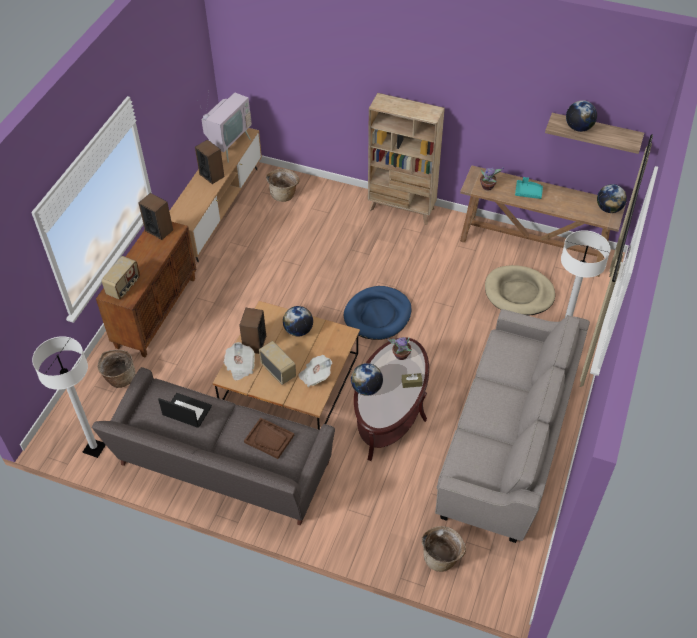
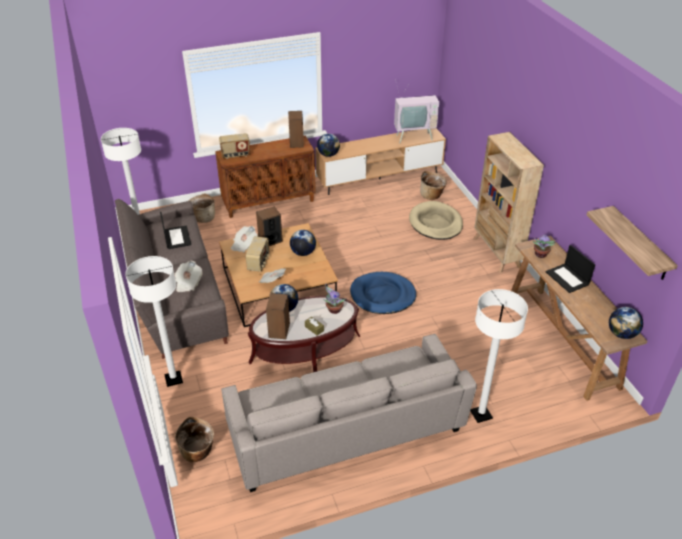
camera: 50 degrees right, 10 degrees down
(212, 175) = (380, 143): speaker -> speaker (279, 330)
(269, 439) = (188, 283): brown tray -> newspaper
(336, 530) = (173, 379): none -> white floor lamp
(519, 293) = (501, 359): beige dog bed -> beige dog bed (435, 223)
(528, 192) = (567, 278): turquoise tray -> laptop
(578, 128) = (618, 226): globe -> globe (328, 154)

